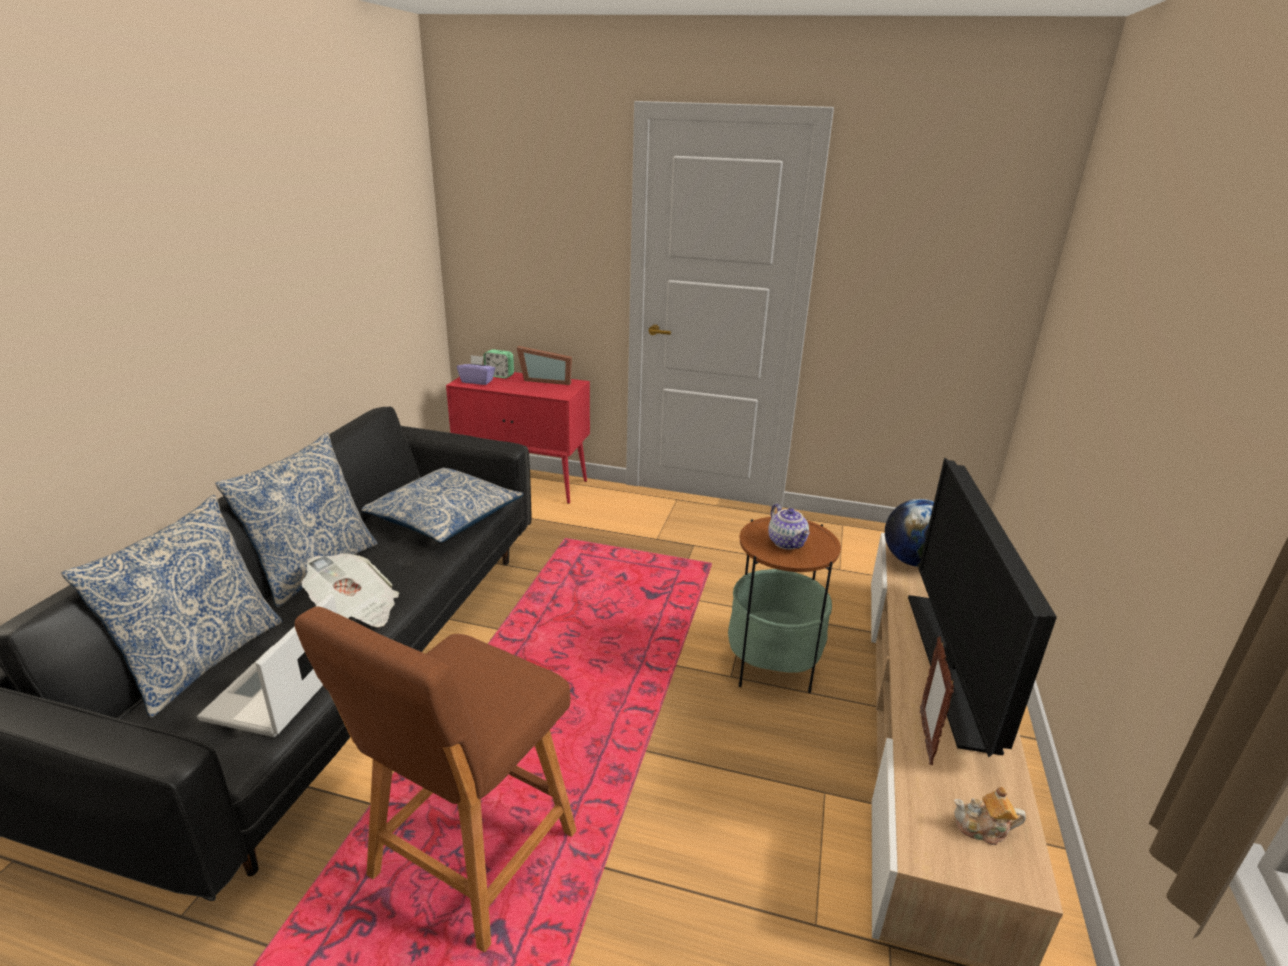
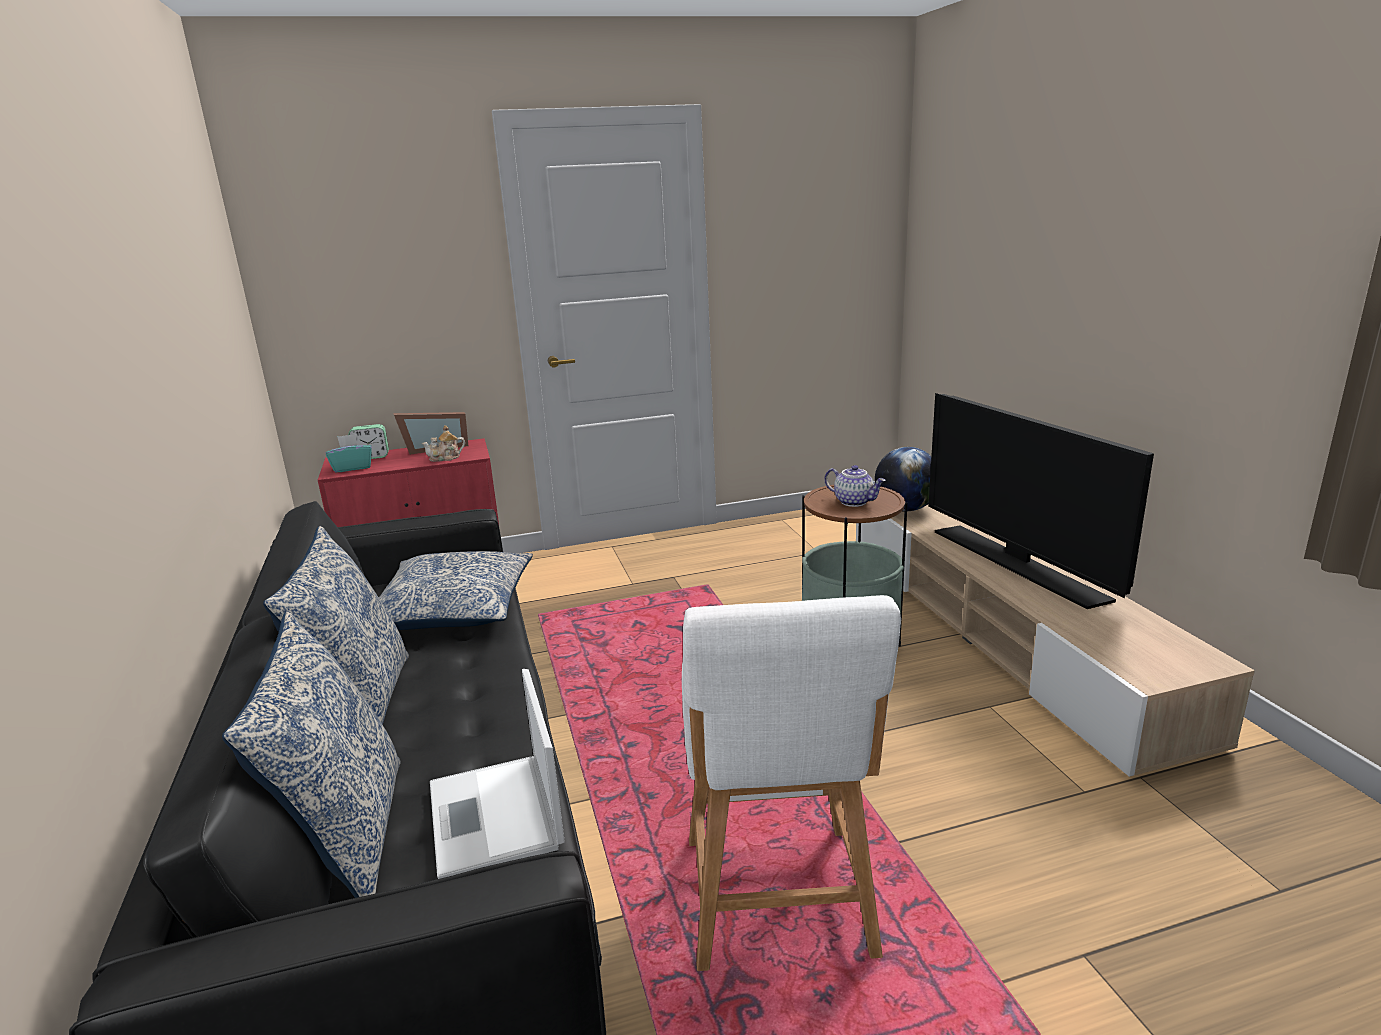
camera: 30 degrees left, 5 degrees down
(356, 609) = (476, 715): newspaper -> none
(467, 861) = (778, 904): brown stool -> white stool
(477, 381) = (352, 467): purple tissue box -> turquoise tissue box
(925, 737) = (1059, 612): picture frame -> none
(983, 829) = (1160, 648): teapot -> teapot (445, 458)

